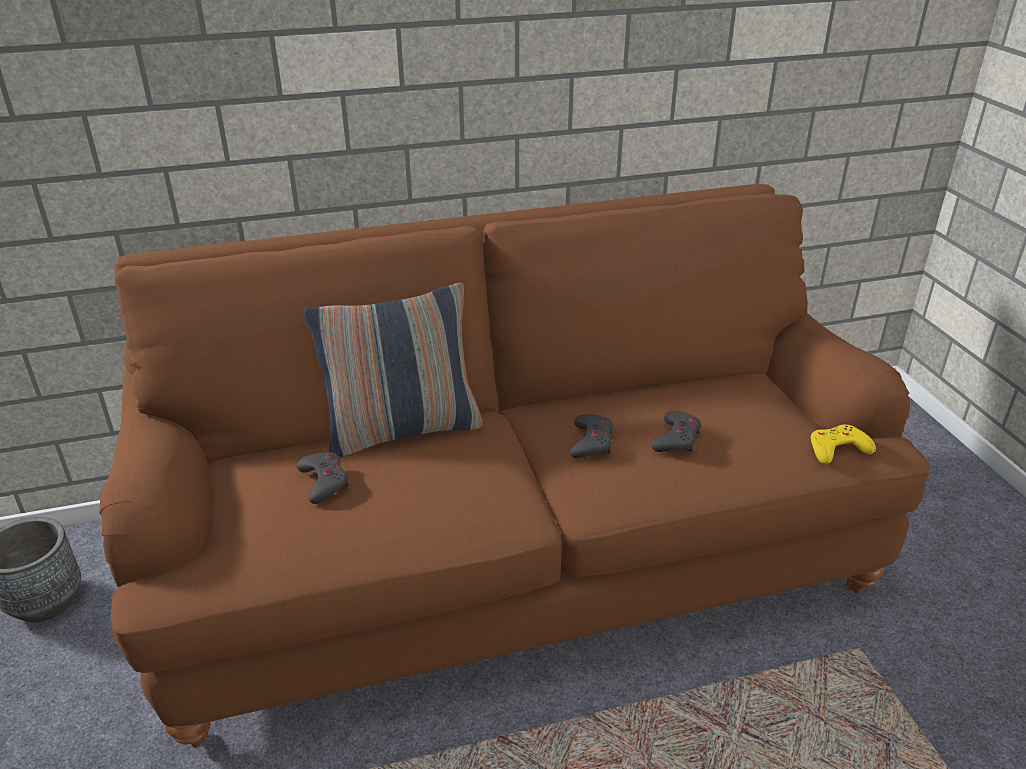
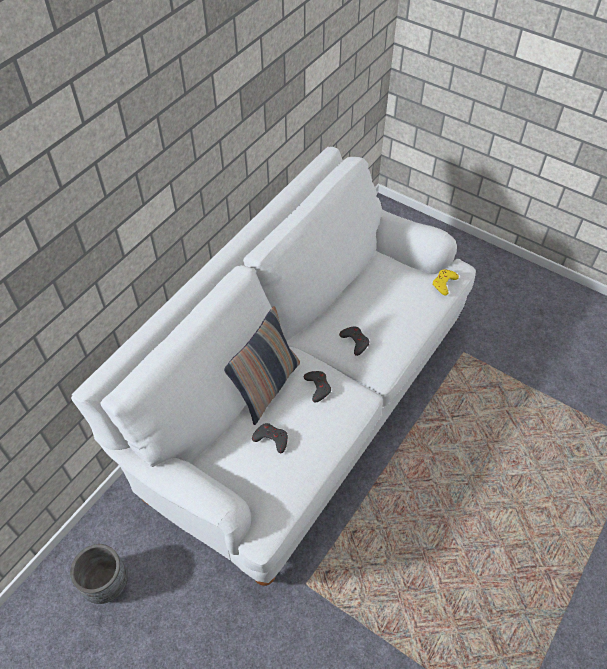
camera: 40 degrees left, 20 degrees up
(513, 559) = (302, 402): brown sofa -> white sofa
(676, 438) = (386, 318): grey game controller -> grey game controller (318, 387)

